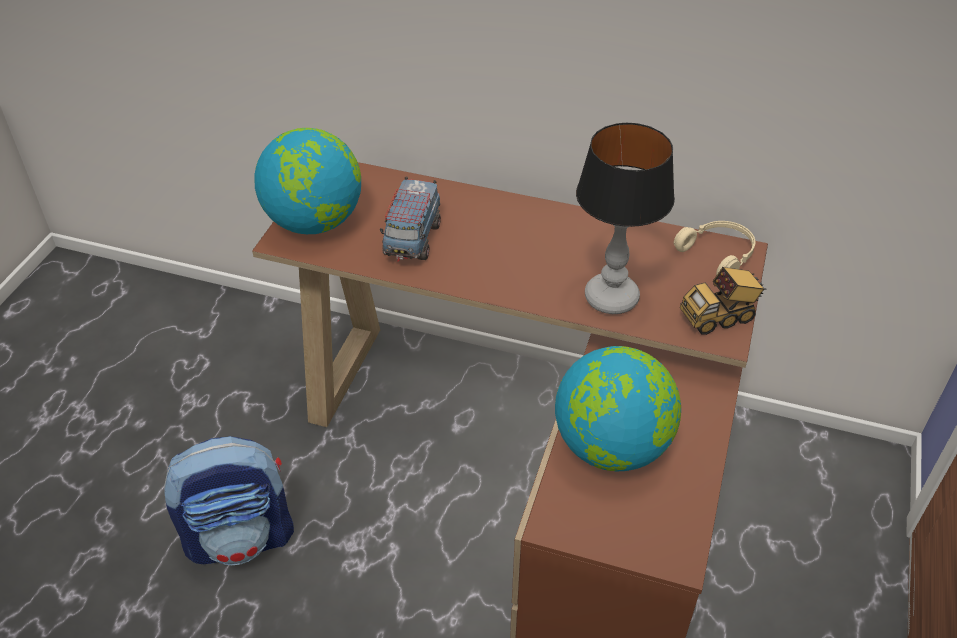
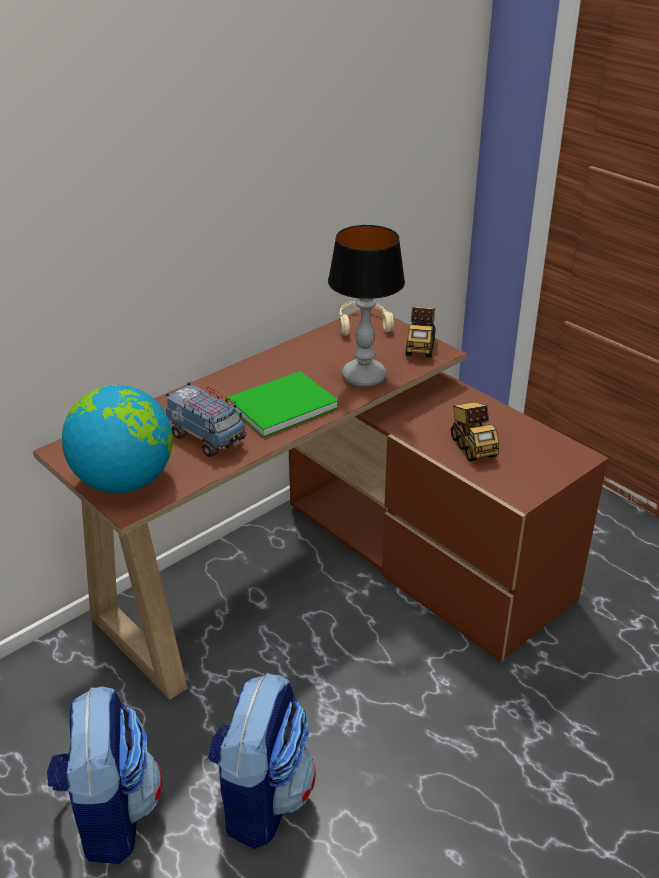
camera: 60 degrees left, 10 degrees down
(181, 447) = (110, 813): none -> backpack
(503, 260) = (278, 406): none -> green book
(612, 447) = (472, 446): globe -> toy truck

